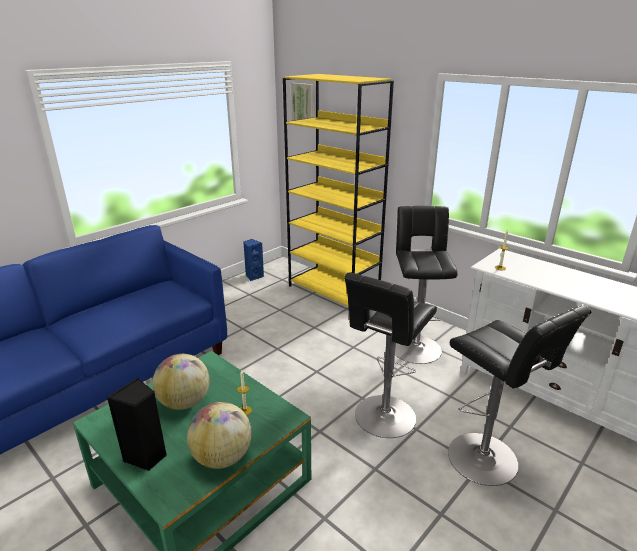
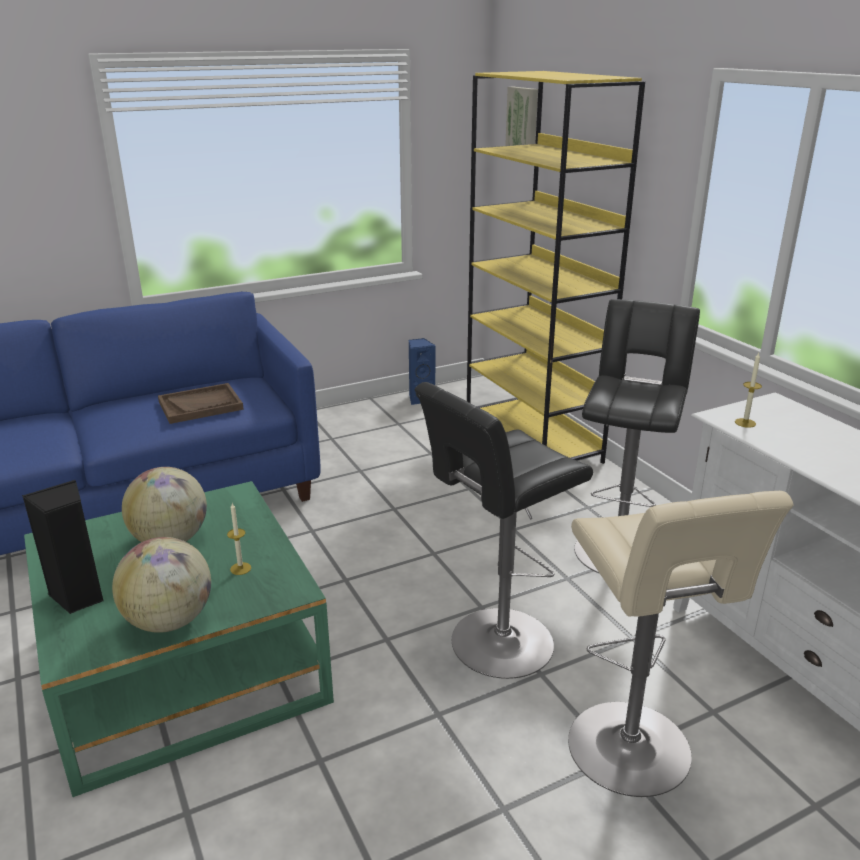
camera: 20 degrees right, 0 degrees up
(147, 306) = (201, 405): none -> brown tray
(487, 461) = (633, 754): black stool -> beige stool

